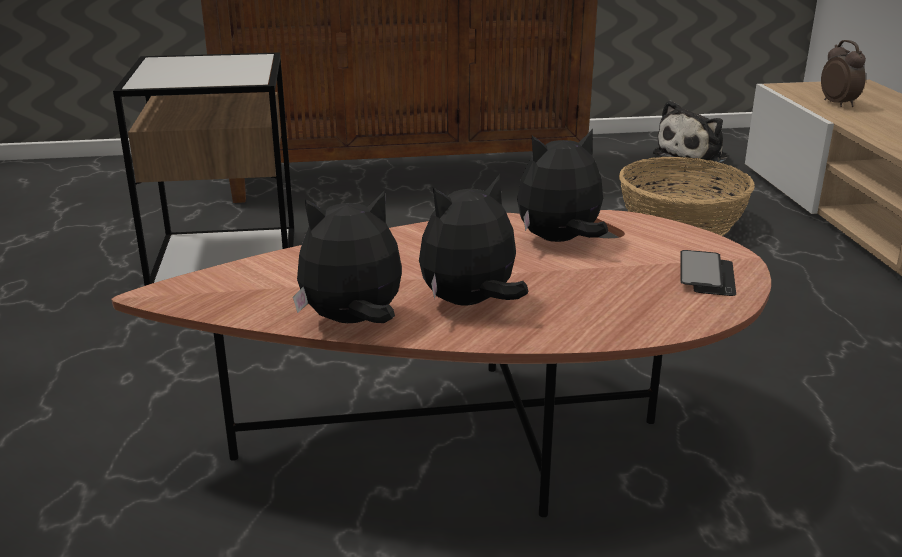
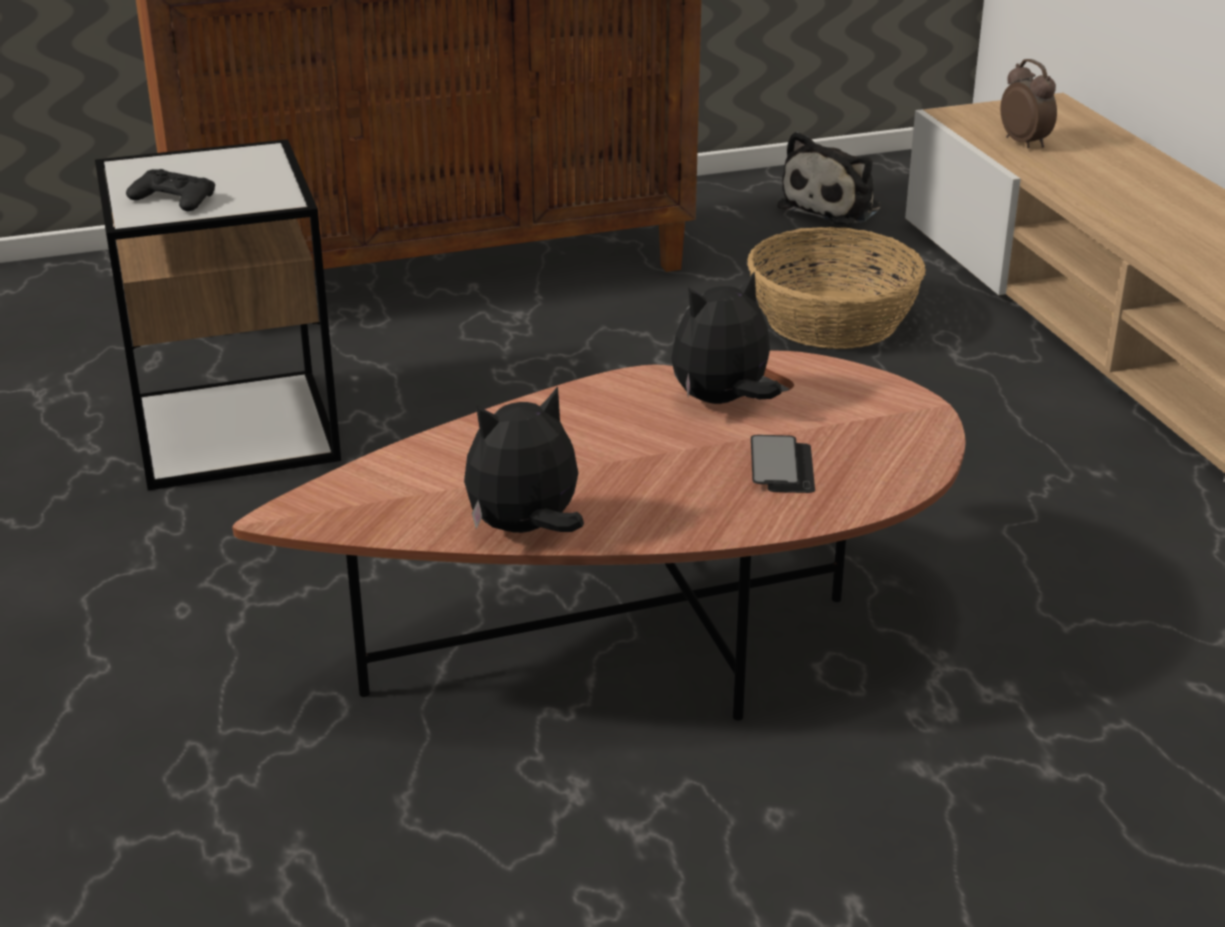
camera: 10 degrees left, 5 degrees up
(175, 76) = (173, 199): none -> black game controller
(470, 304) = (646, 495): plush toy -> none
(706, 275) = (895, 434): phone -> phone (781, 467)

